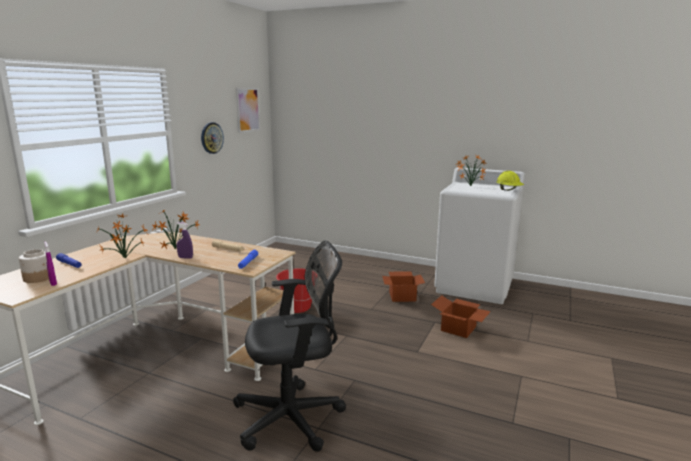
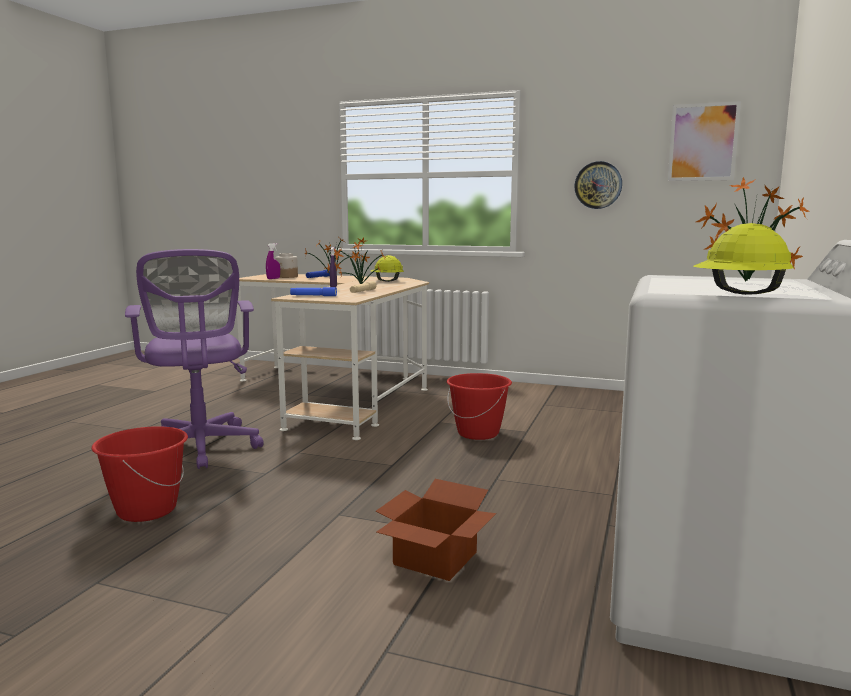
camera: 85 degrees right, 5 degrees down
(150, 242) = (386, 281): none -> yellow hard hat
(293, 418) = (201, 449): black office chair -> purple office chair
(402, 296) = (575, 505): cardboard box -> none
(418, 423) = (146, 510): none -> red bucket

